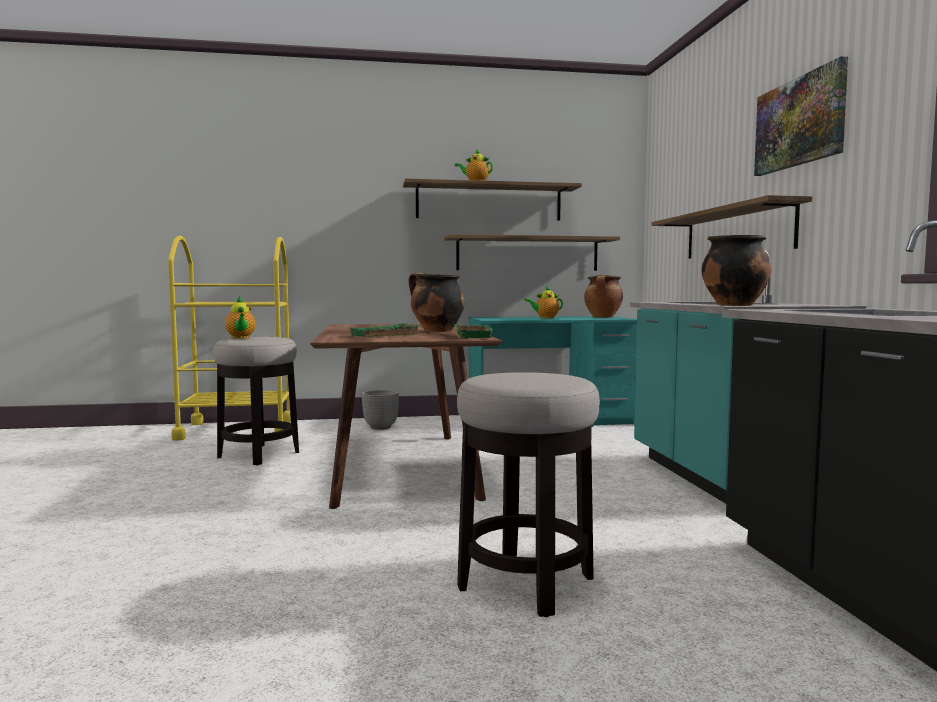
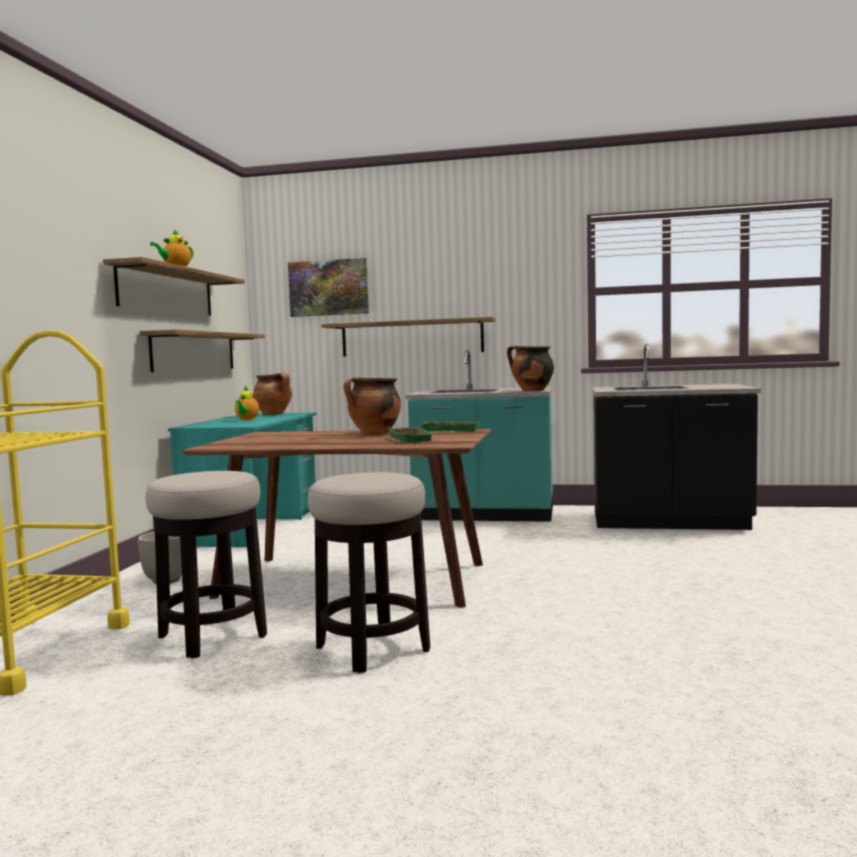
camera: 70 degrees left, 0 degrees up
(241, 337) = (209, 477): teapot -> none
(525, 583) = (639, 568): stool -> stool (372, 648)
(800, 122) = (478, 268): picture -> picture (328, 288)

